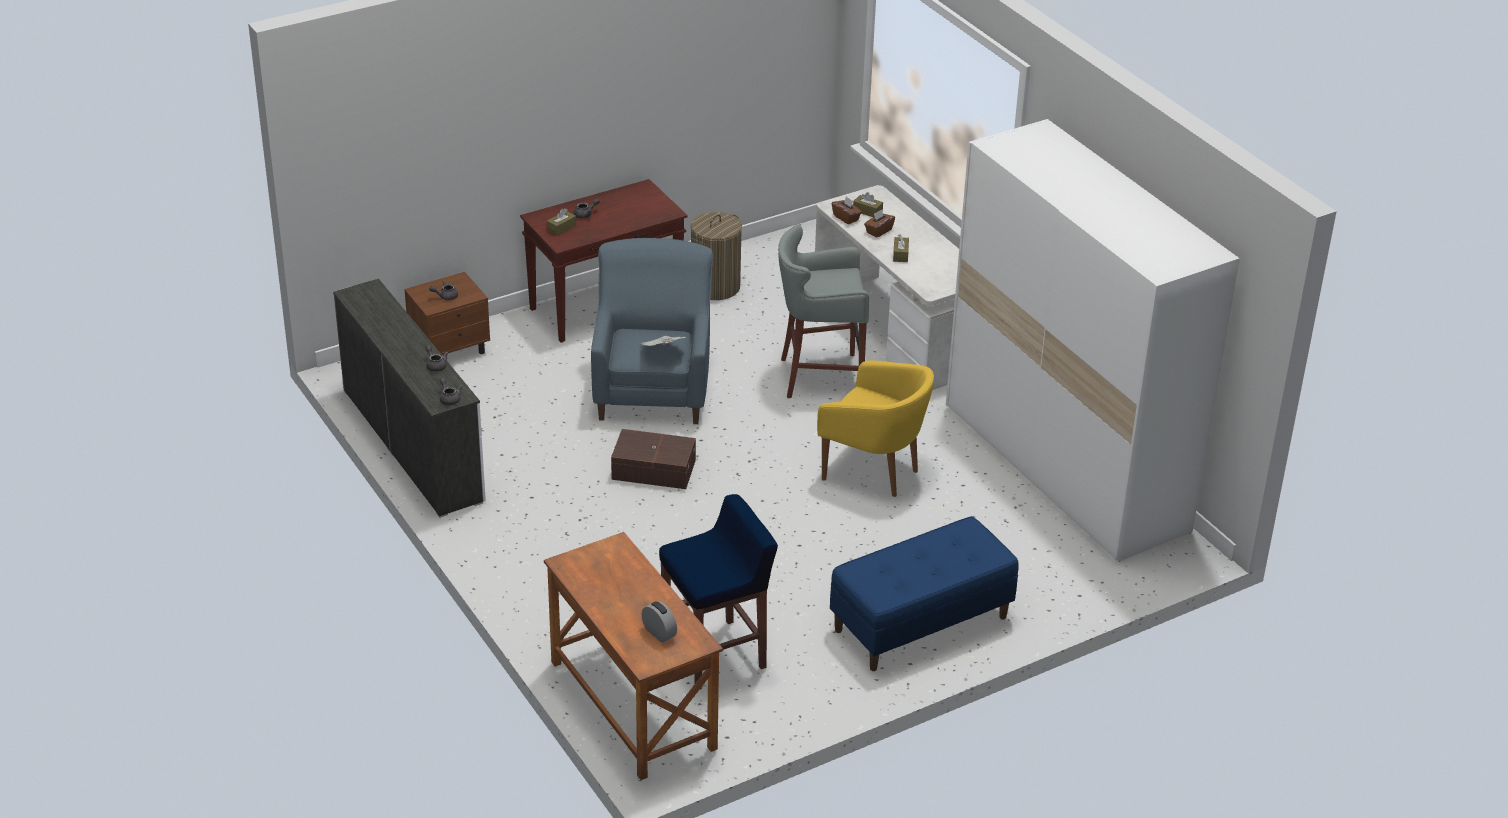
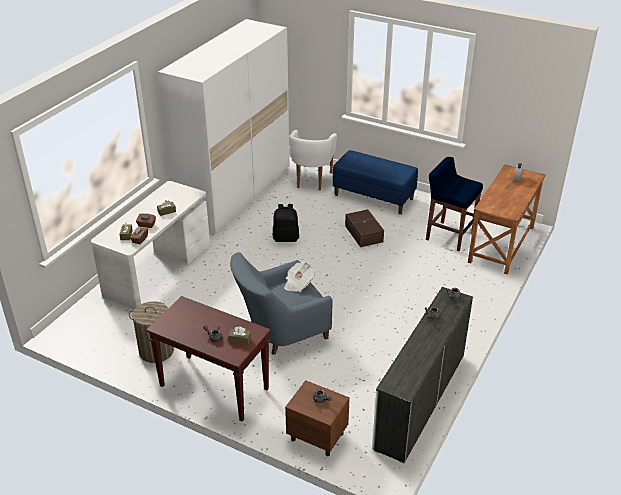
camera: 120 degrees left, 0 degrees up
(653, 469) = (349, 302): brown storage box -> brown storage box (363, 234)
(818, 377) = (221, 280): grey stool -> none
(874, 472) = (286, 238): yellow armchair -> black backpack
(1046, 573) = (311, 180): none -> white armchair

